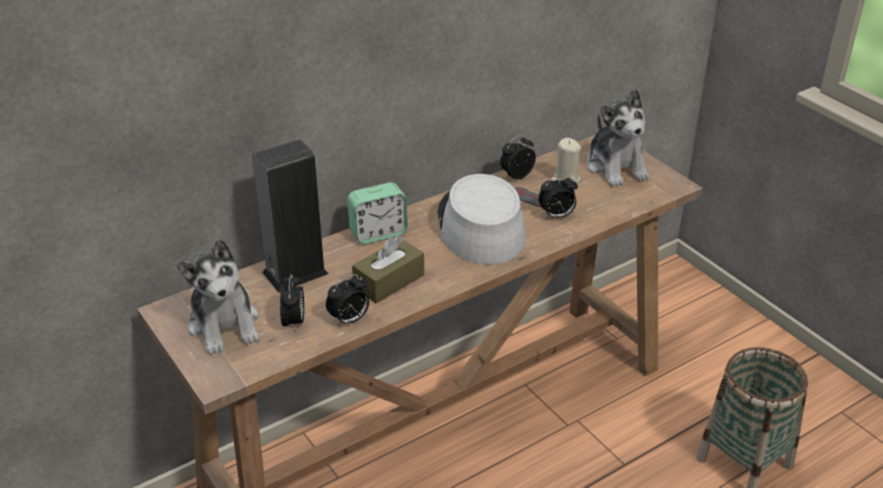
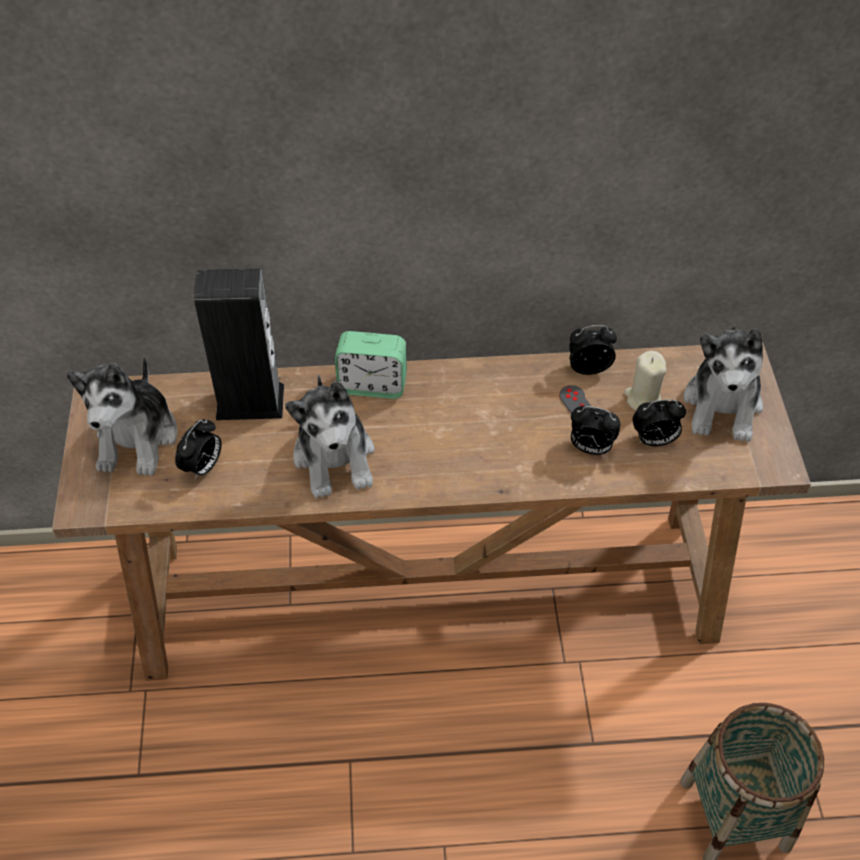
camera: 30 degrees right, 15 degrees up
(349, 320) = (258, 490): alarm clock -> alarm clock (654, 440)
(389, 281) = (335, 457): brown tissue box -> plush toy
(479, 226) = (489, 424): grey hat -> none

